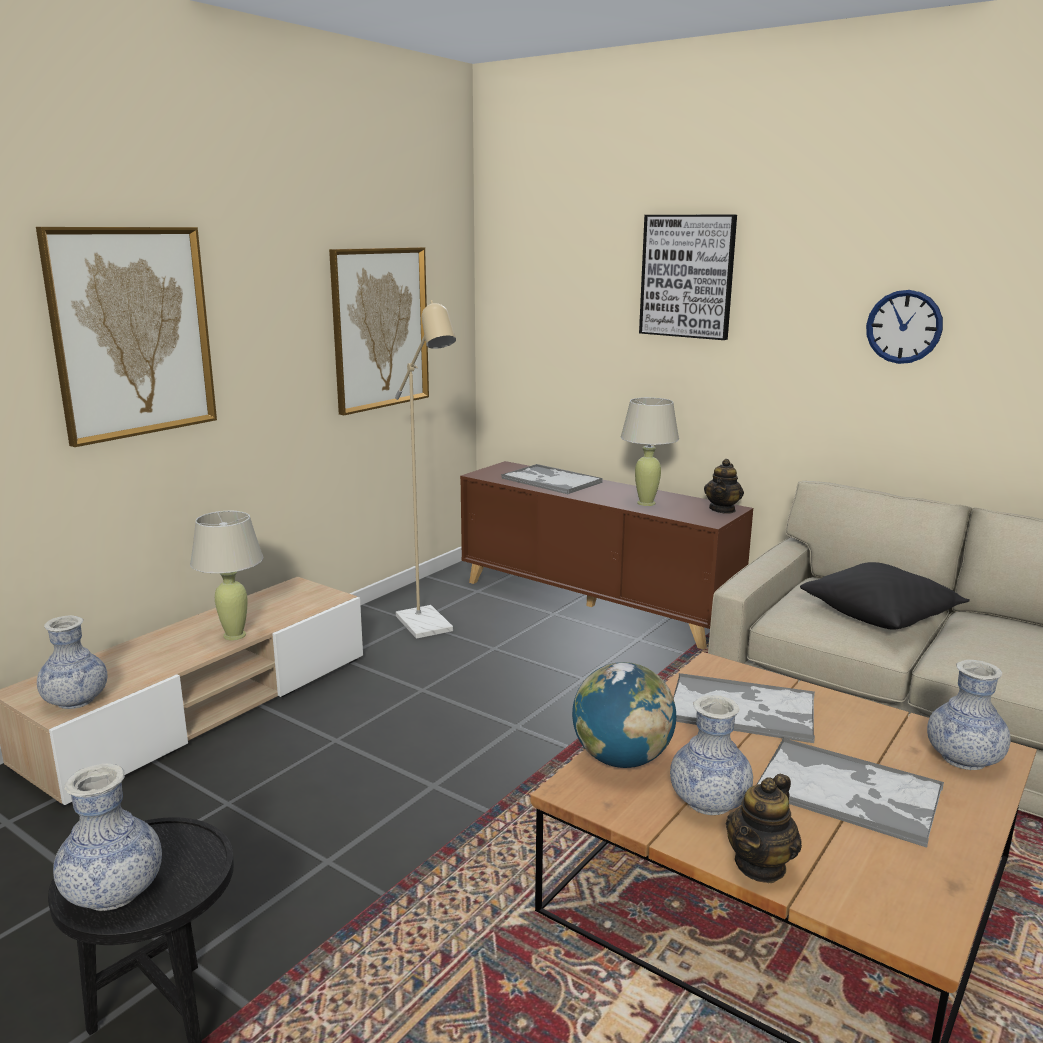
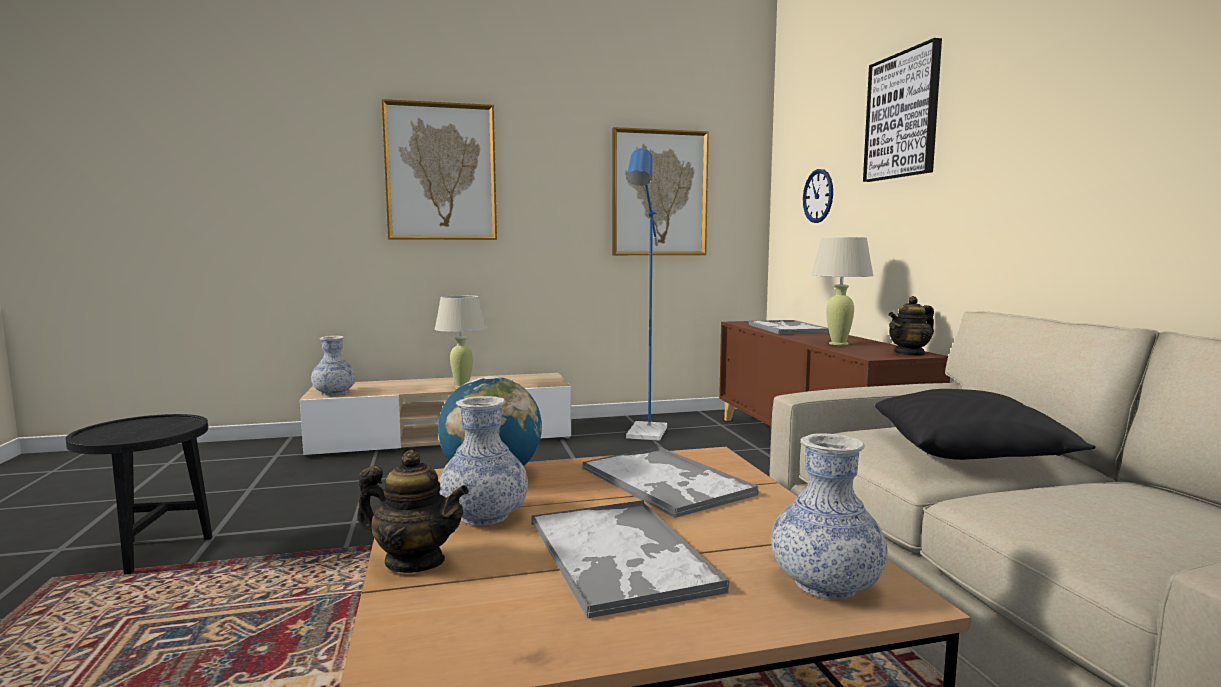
camera: 40 degrees right, 10 degrees down
(113, 892) = (110, 430): vase -> none
(428, 628) = (645, 435): beige floor lamp -> blue floor lamp
(760, 865) = (415, 561): teapot -> teapot turned 150 degrees counterclockwise
(904, 327) = (1105, 111): wall clock -> wall clock (818, 196)

